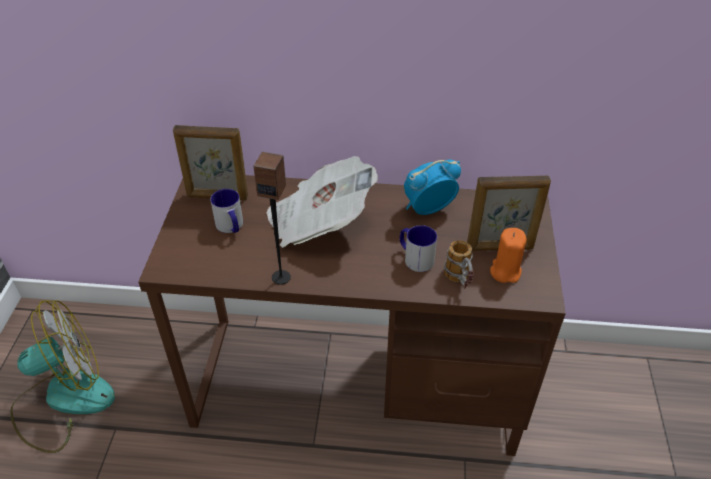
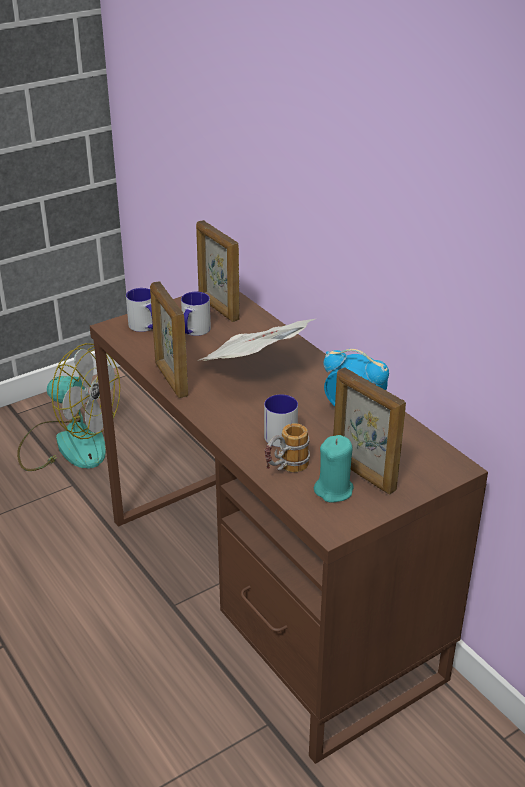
camera: 50 degrees right, 10 degrees down
(188, 249) = (145, 327): none -> mug
(281, 277) = (171, 379): speaker -> picture frame
(505, 271) = (334, 490): orange candle -> turquoise candle

